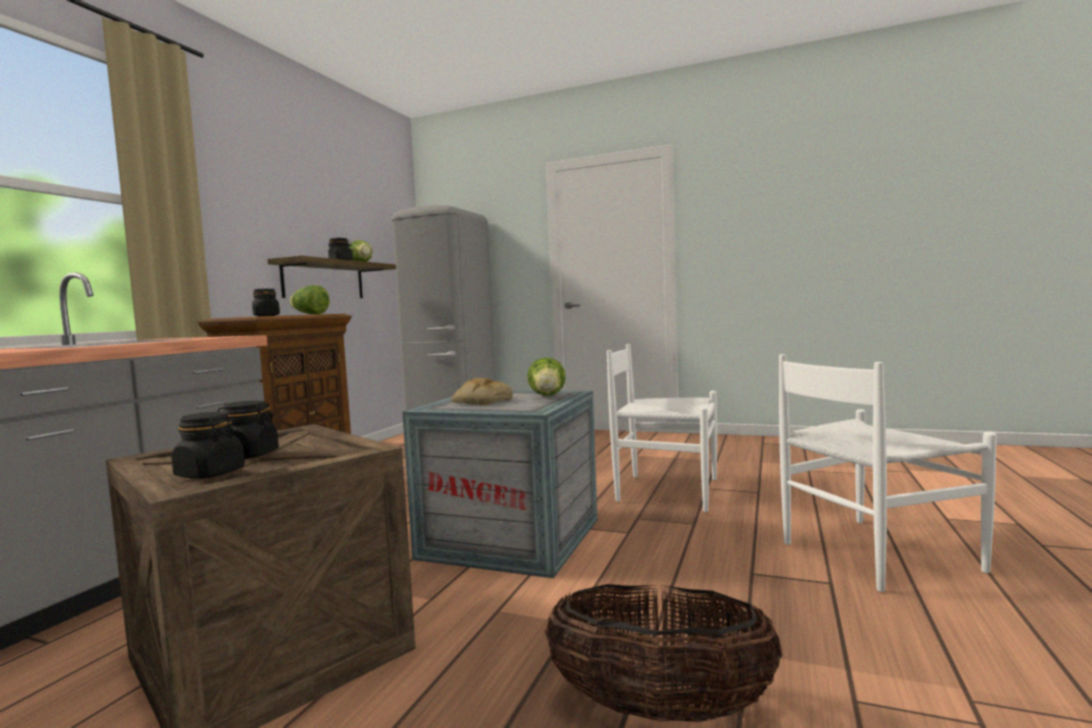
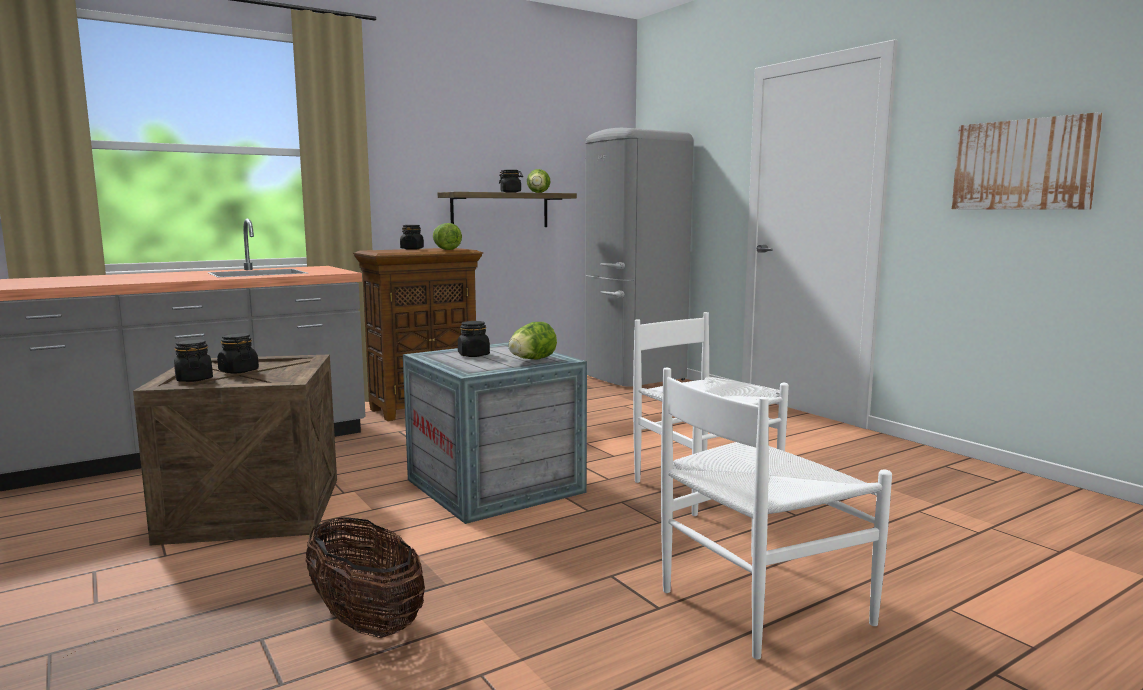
camera: 35 degrees right, 5 degrees up
(481, 401) = (474, 355): bread -> black jar
(778, 230) = (1023, 165): none -> picture
(872, 555) = (758, 605): white chair -> white chair turned 45 degrees counterclockwise

